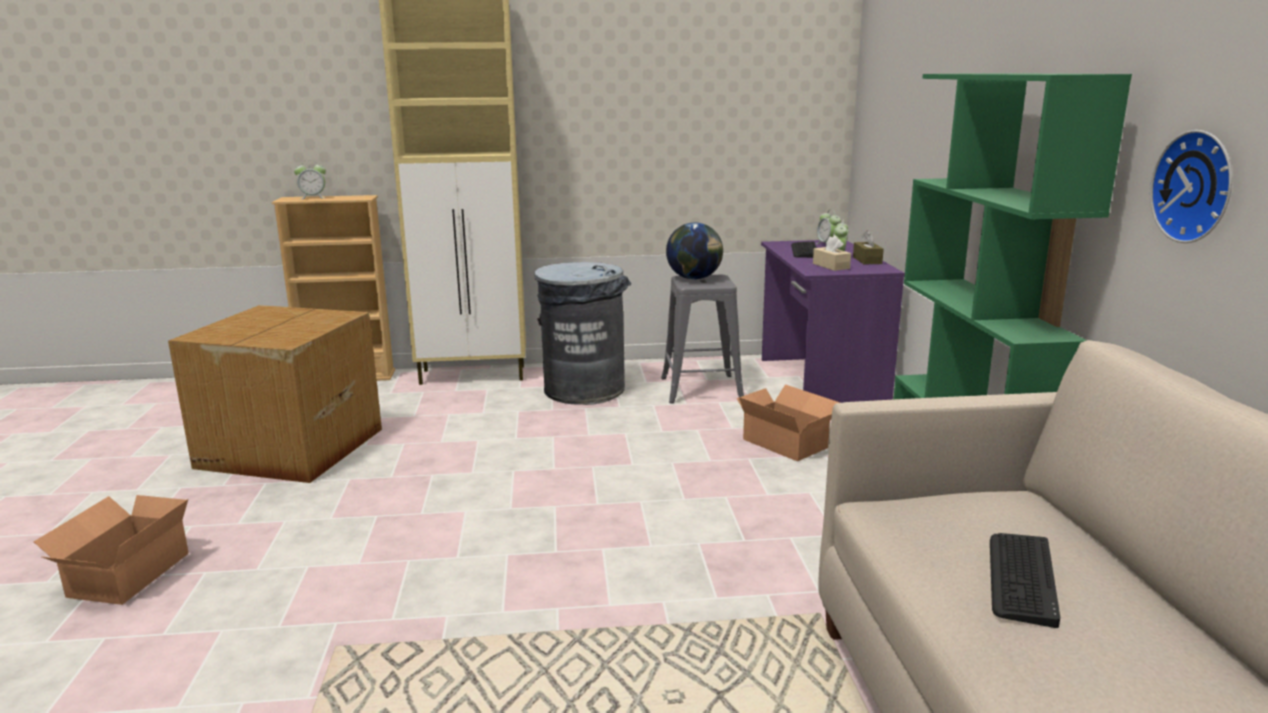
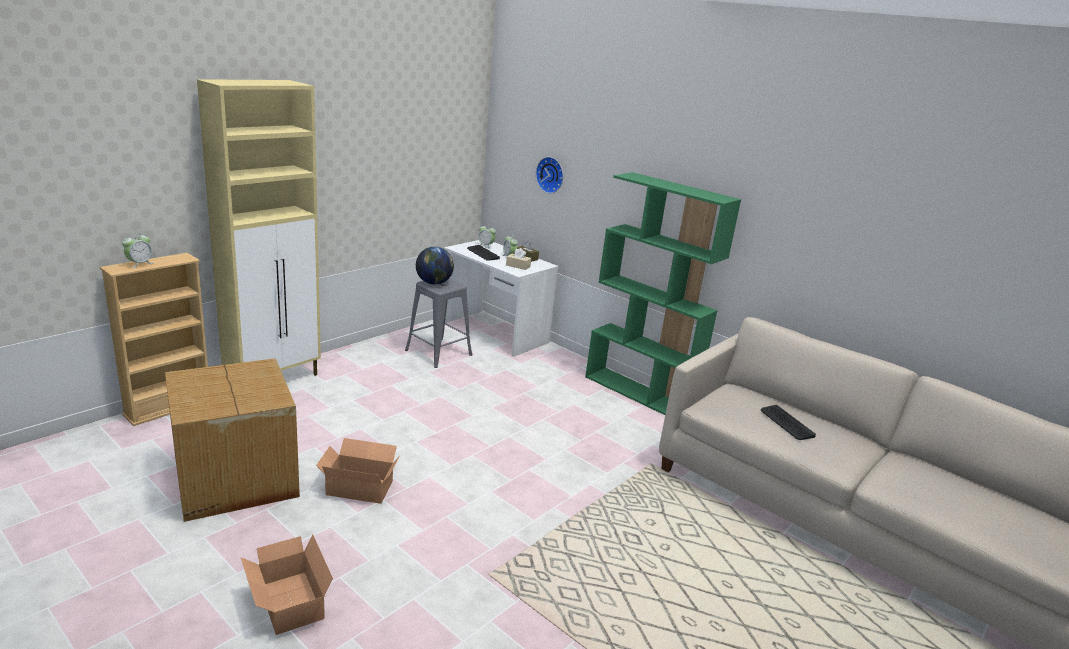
camera: 45 degrees left, 5 degrees up
(584, 390) = (370, 371): grey trash can -> none
(785, 442) = (527, 377): cardboard box -> cardboard box (359, 486)
(819, 383) = (494, 333): purple desk -> white desk
(1197, 187) = (774, 250): wall clock -> wall clock (551, 174)

